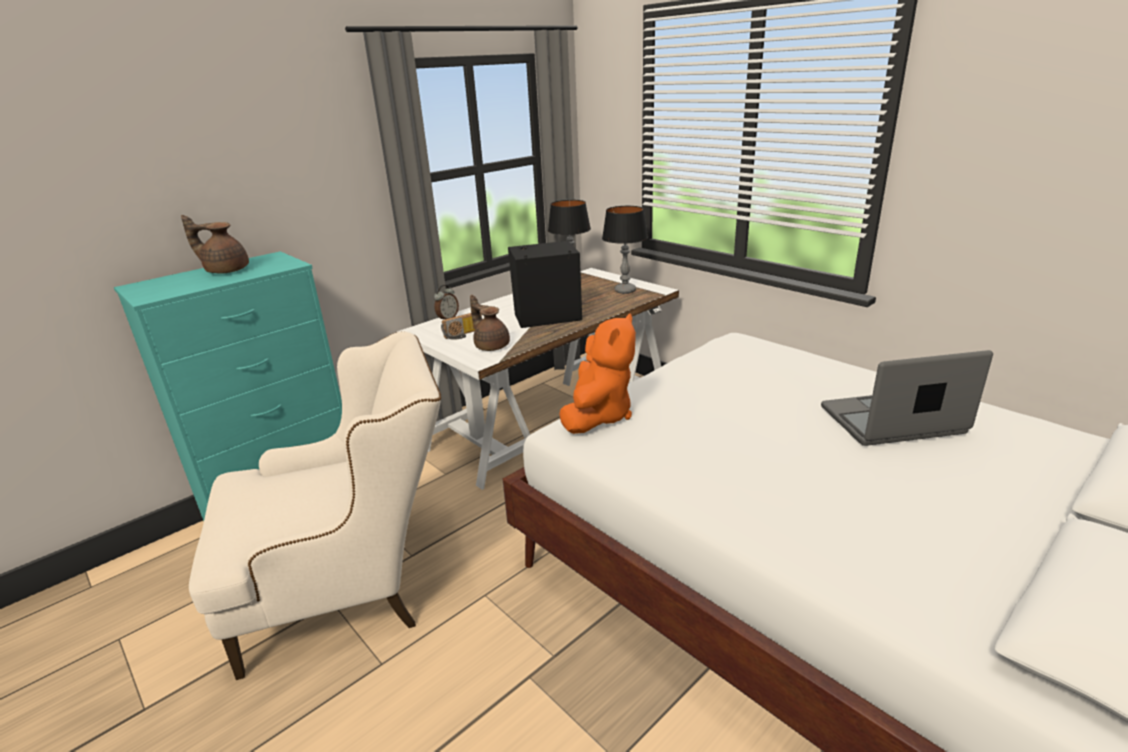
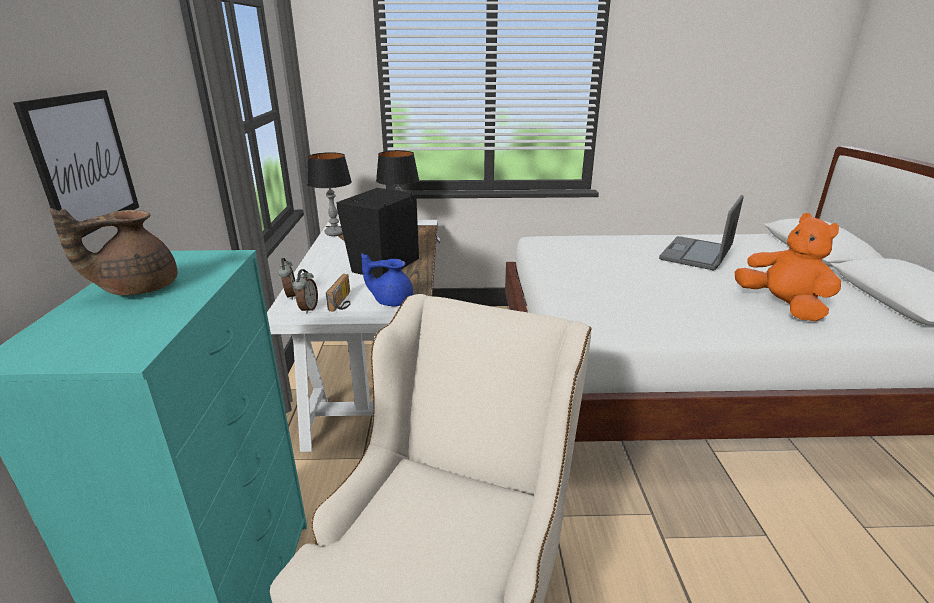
camera: 50 degrees left, 0 degrees up
(242, 191) = (84, 163): none -> picture
(437, 331) = (308, 309): none -> alarm clock
(491, 346) = (392, 301): brown teapot -> blue teapot
(598, 415) = (576, 313): orange plush toy -> orange plush toy (782, 306)

